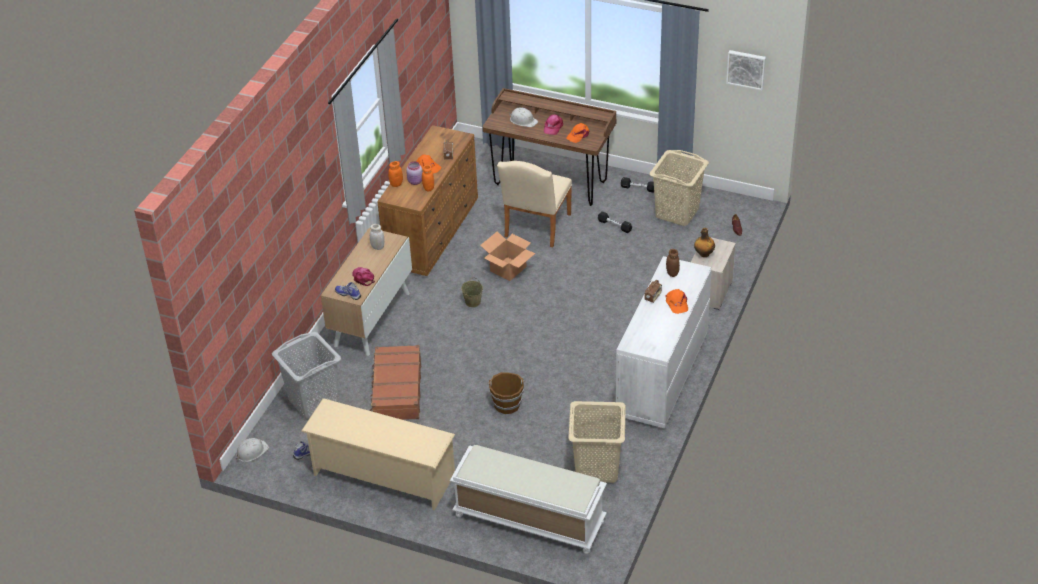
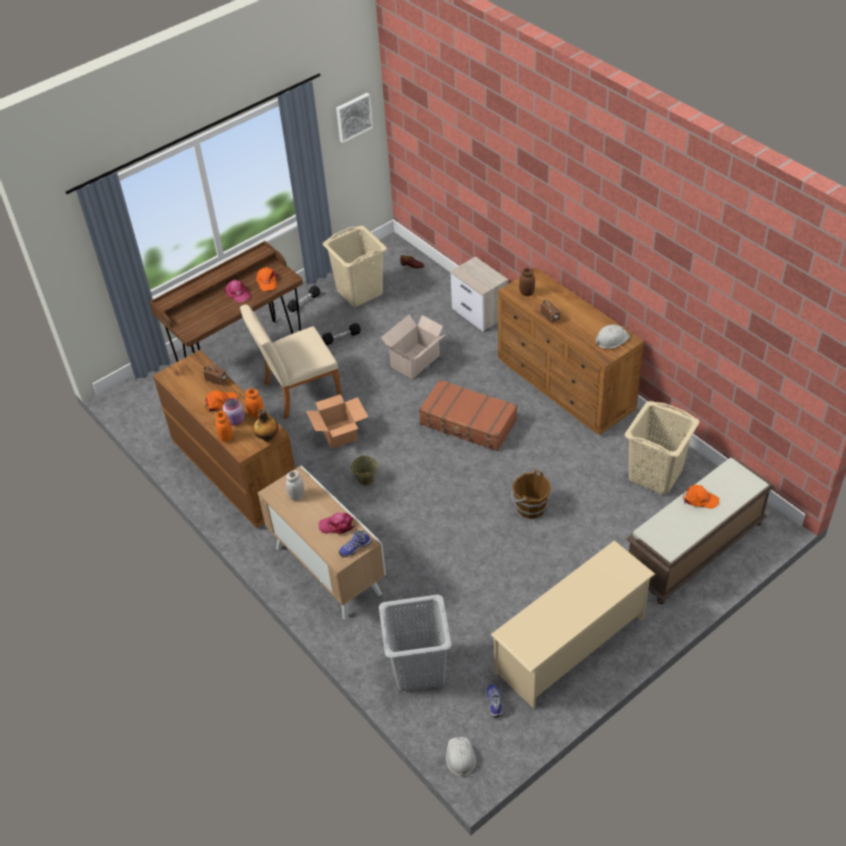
camera: 60 degrees left, 5 degrees up
(397, 390) = (451, 588): brown suitcase -> brown suitcase (468, 423)
(523, 120) = (206, 310): white hard hat -> white hard hat (611, 339)
(528, 519) = (694, 550): white bench -> brown bench
(536, 228) = (297, 392): beige chair -> beige chair turned 105 degrees clockwise
(622, 277) = (416, 360): none -> cardboard box
(661, 376) = (566, 386): white dresser -> brown dresser
(676, 303) = (570, 306): orange cap -> orange cap (700, 499)
(704, 254) = (475, 280): bottle -> bottle (267, 437)

